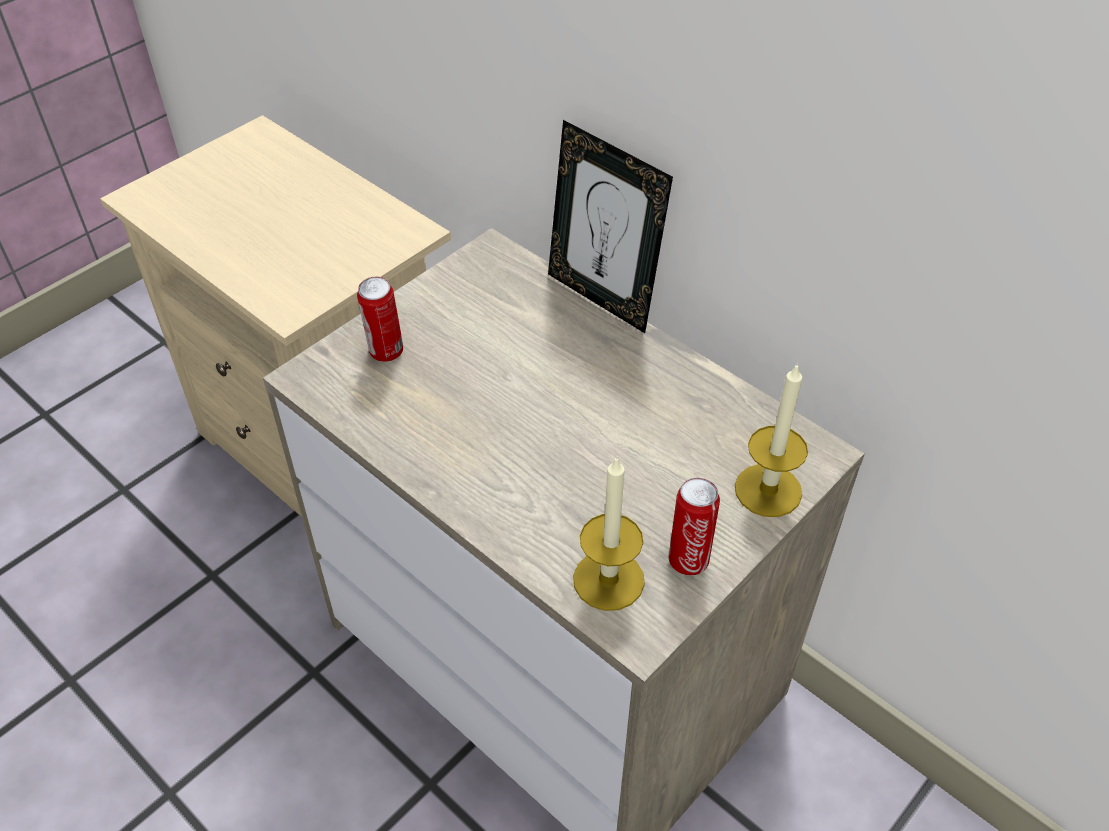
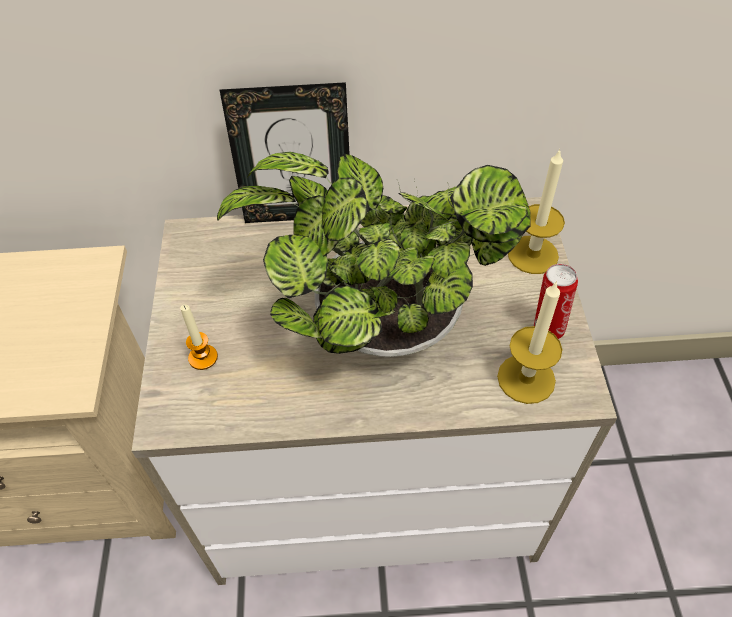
camera: 45 degrees left, 5 degrees up
(385, 353) = (203, 357): can -> candle
(542, 435) = (376, 326): none -> potted plant

